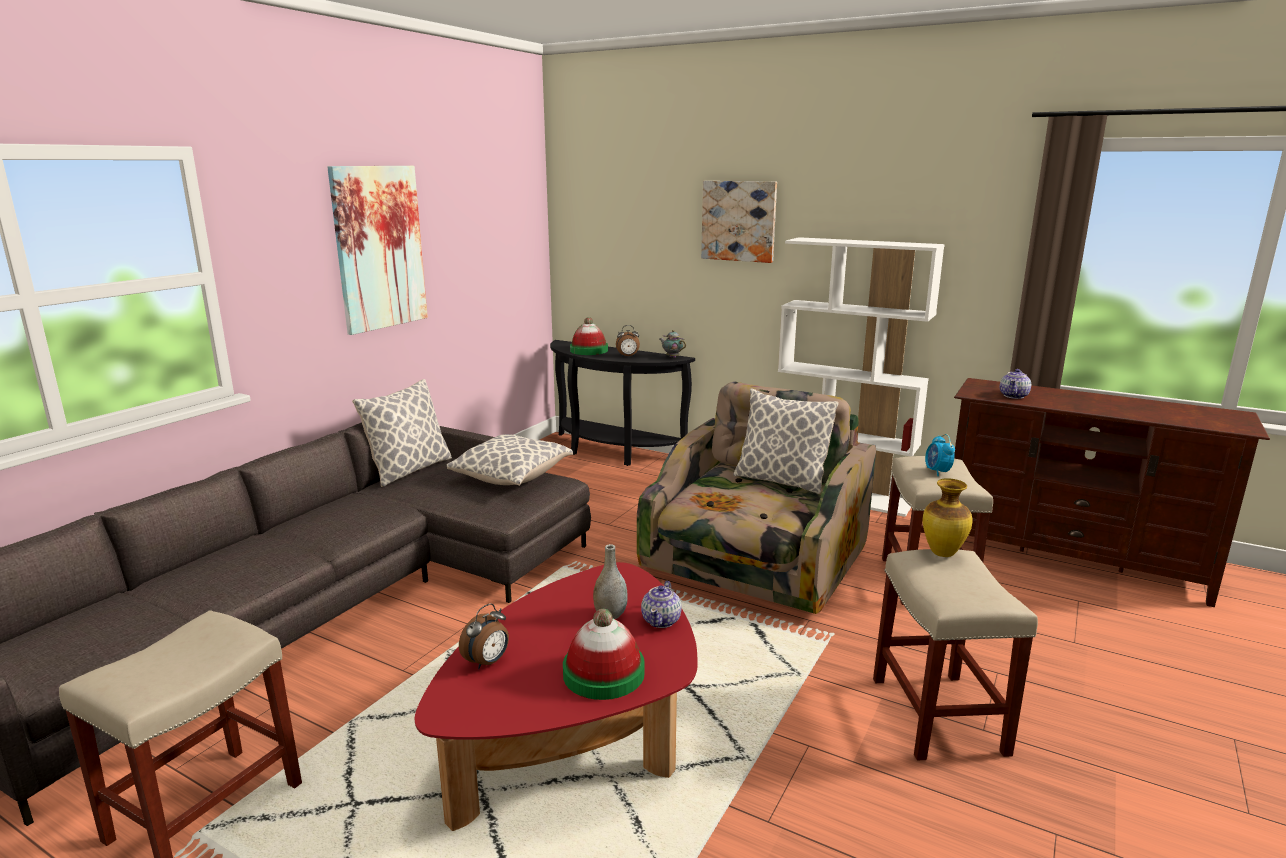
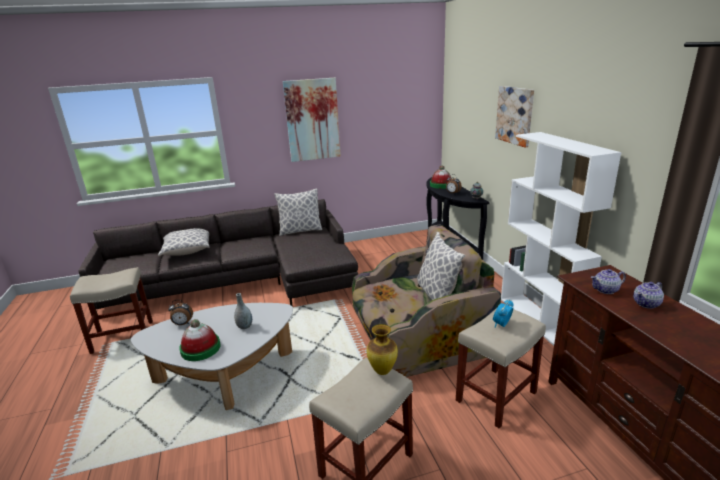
camera: 45 degrees right, 5 degrees up
(512, 478) = (325, 247): pillow -> pillow (187, 251)
(577, 741) = (225, 376): red coffee table -> white coffee table
(661, 620) = (255, 338): teapot -> teapot (646, 304)

